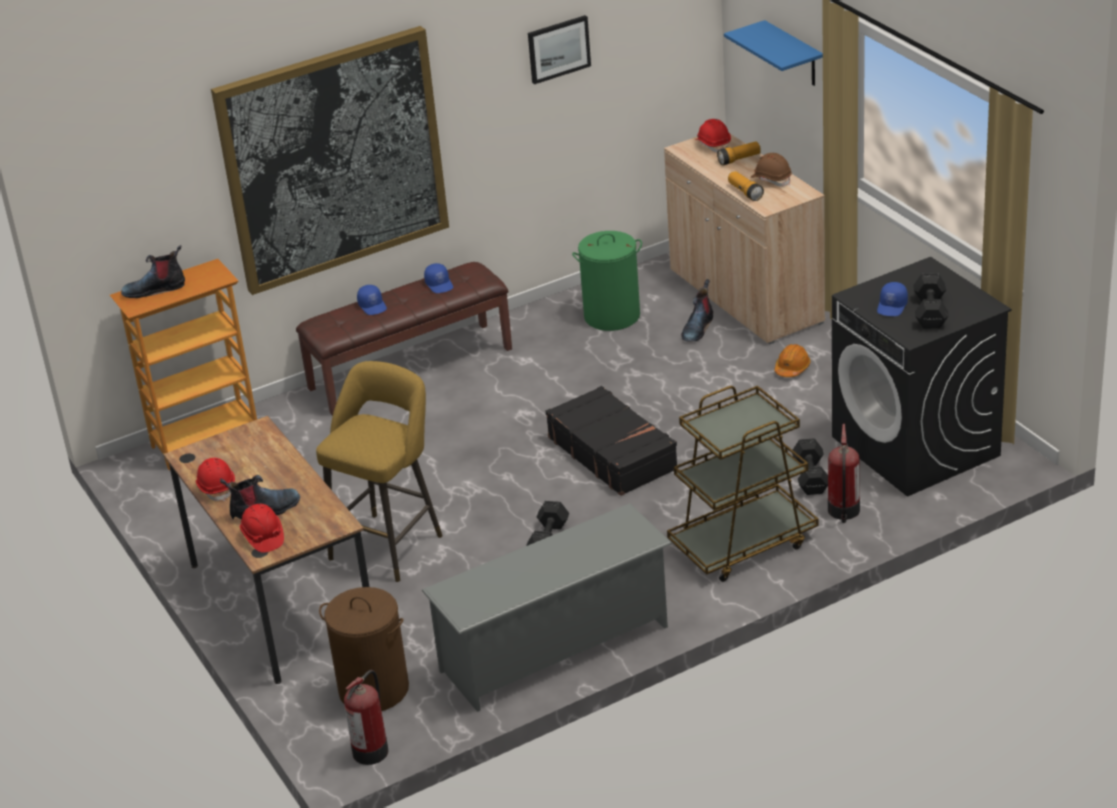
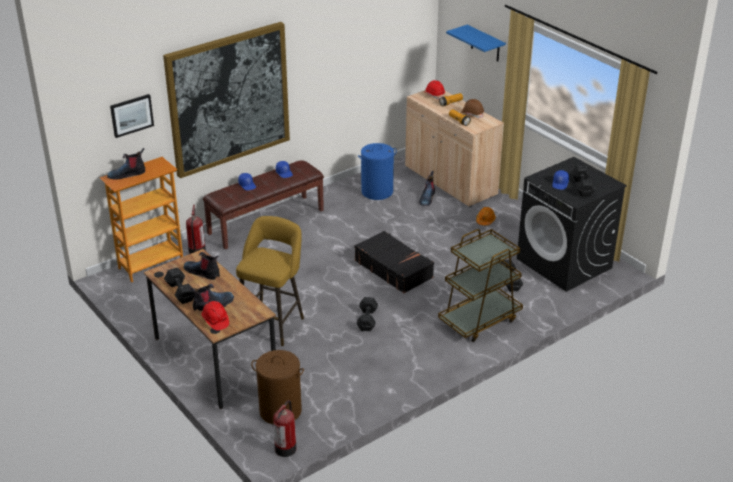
camera: 10 degrees left, 0 degrees up
(217, 487) = (180, 291): red hard hat -> black dumbbell
(259, 456) = (203, 272): none -> boot
(555, 648) = (384, 383): grey shoe rack -> none
(558, 49) = (353, 38): picture -> picture (131, 115)
(612, 316) = (377, 191): green laundry basket -> blue laundry basket
(843, 511) = (532, 300): fire extinguisher -> fire extinguisher (197, 252)

